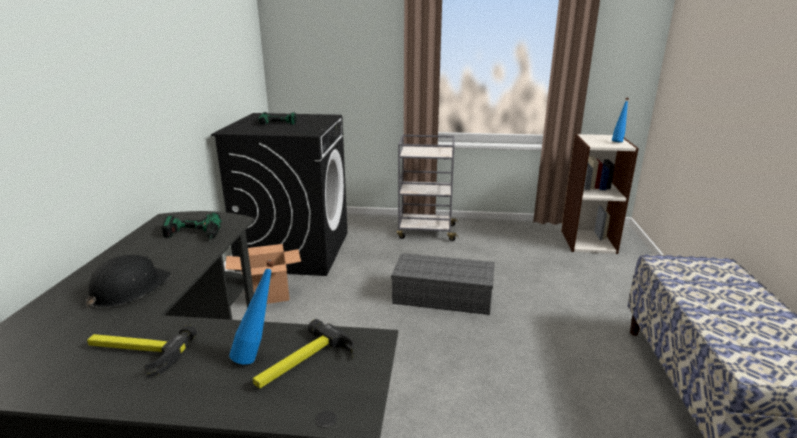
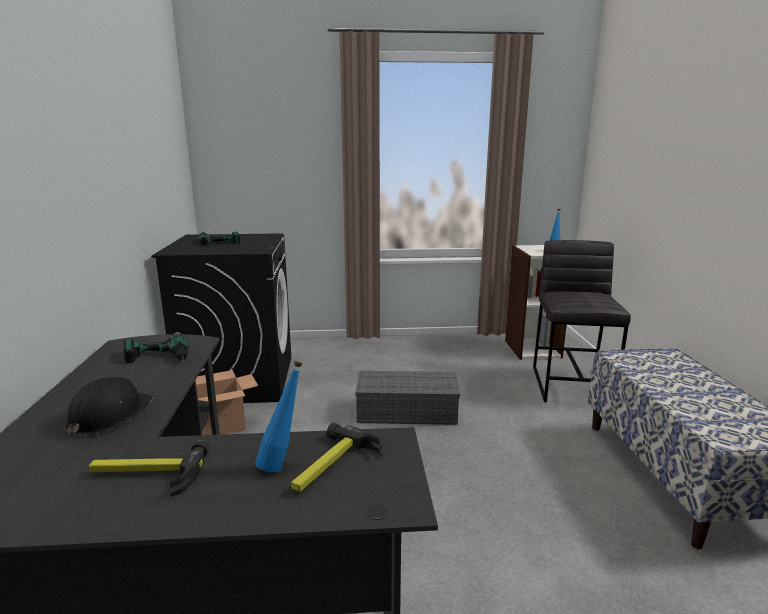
camera: 10 degrees left, 5 degrees down
(425, 232) = (372, 351): grey cart -> none
(620, 283) = (572, 385): none -> grey stool

